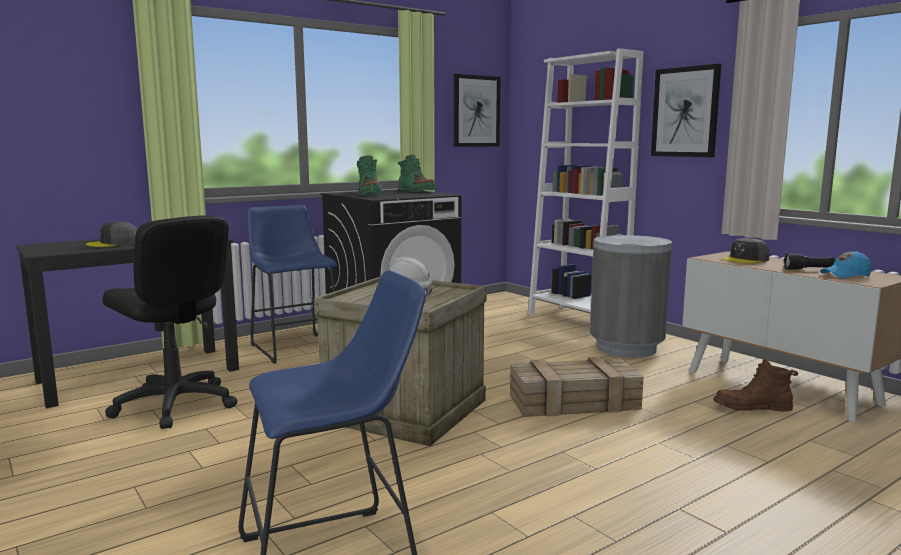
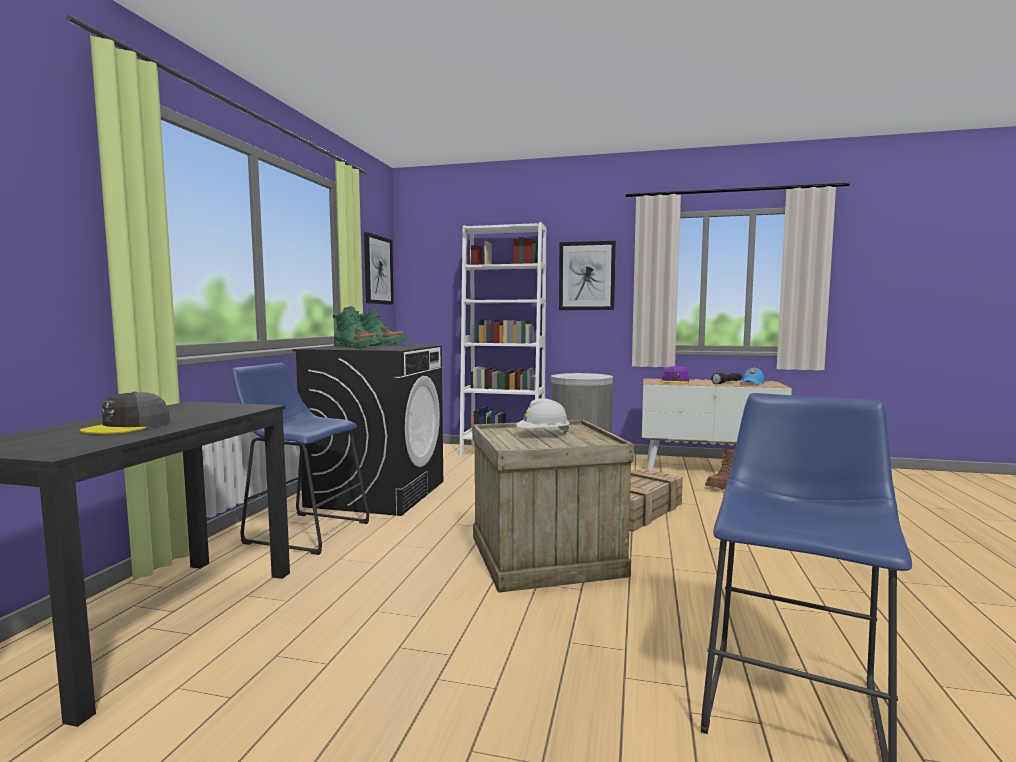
camera: 40 degrees left, 5 degrees down
(175, 405) = (297, 638): black office chair -> none
(745, 259) = (675, 381): grey cap -> purple cap

